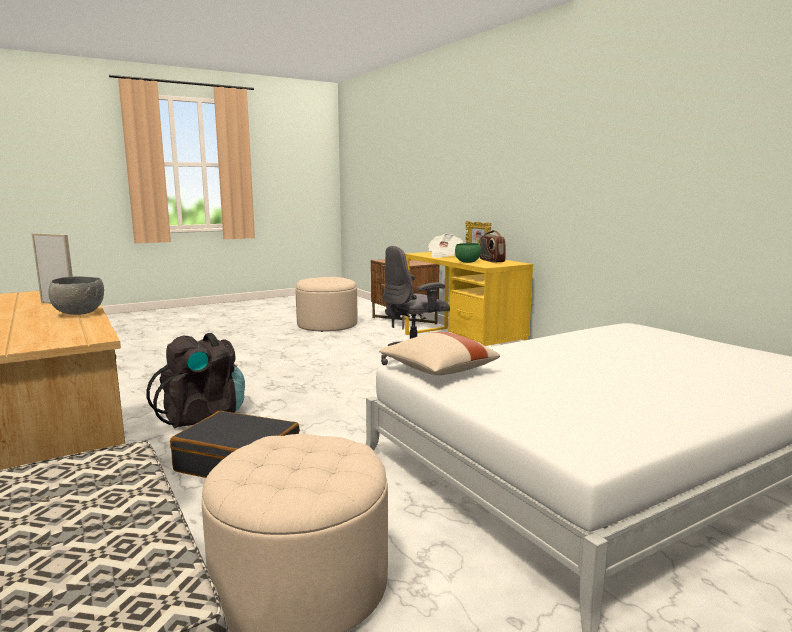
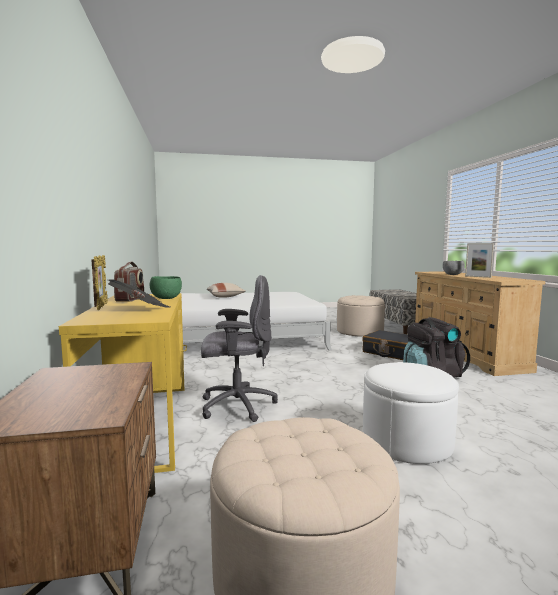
camera: 160 degrees left, 5 degrees down
(274, 355) = (406, 440): none -> white ottoman
(438, 371) = (302, 301): beige pillow -> beige pillow (225, 297)

